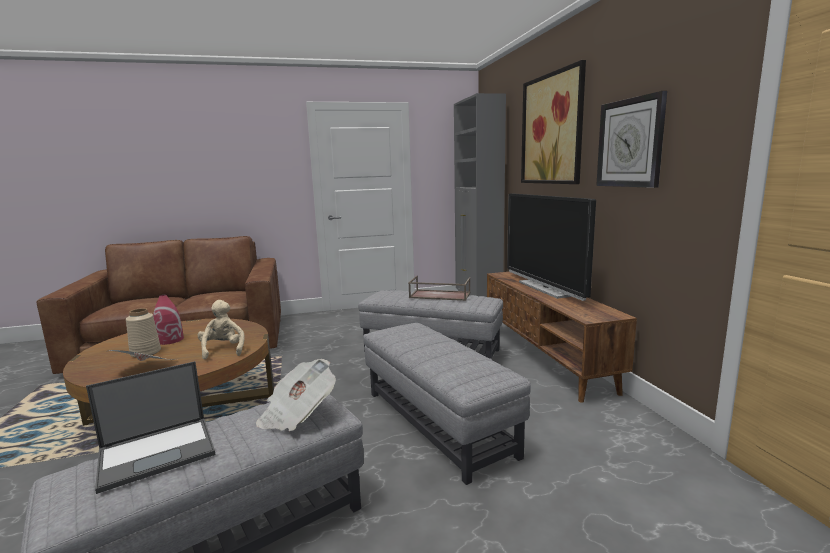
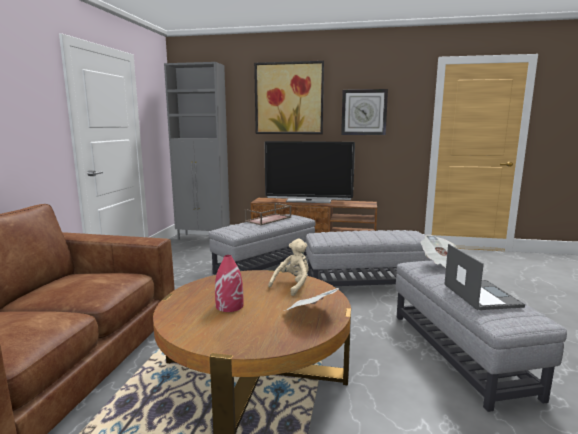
camera: 65 degrees left, 0 degrees up
(146, 353) = (258, 316): beige vase -> none
(223, 350) = (292, 285): beige plush toy -> beige plush toy turned 120 degrees clockwise

